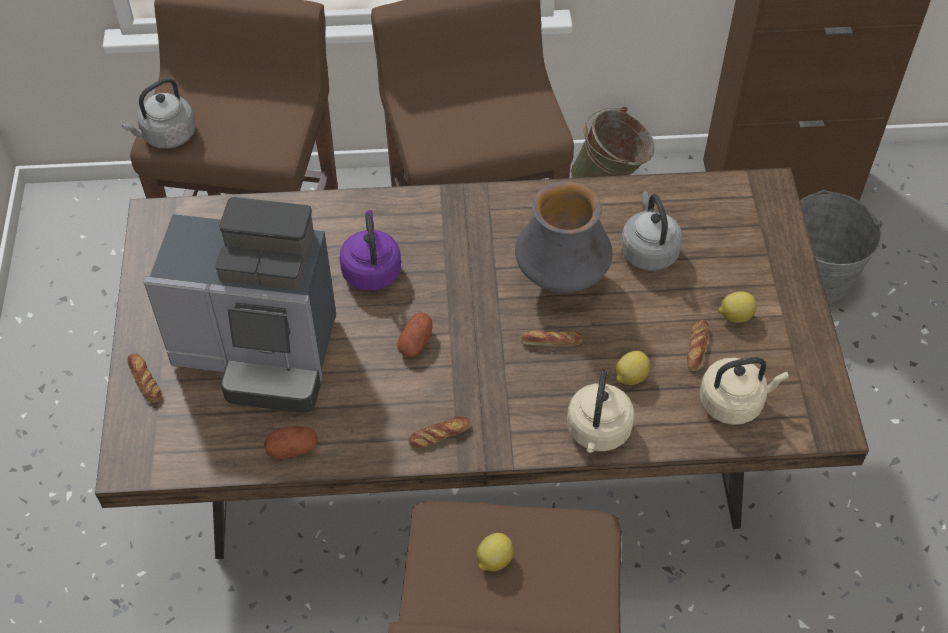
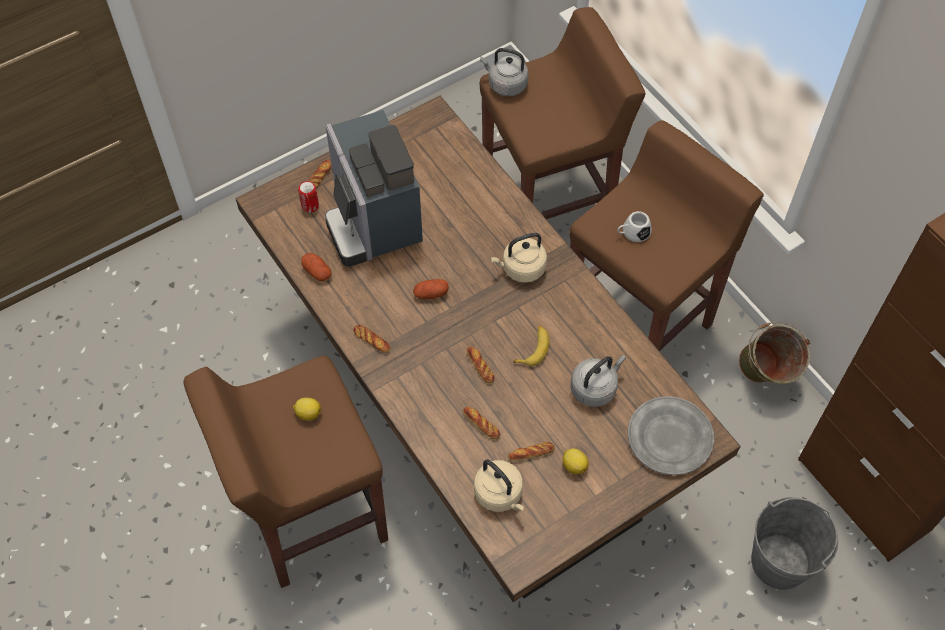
camera: 60 degrees right, 5 degrees up
(182, 410) = (310, 206): none -> can
(371, 270) = (470, 242): purple kettle -> none
(465, 127) = (632, 233): none -> white mug
(560, 280) = (533, 348): vase -> banana
(597, 432) = (426, 425): beige kettle -> beige kettle (521, 269)
(630, 377) = (481, 424): lemon -> bread
(748, 217) = (670, 438): none -> grey plate

